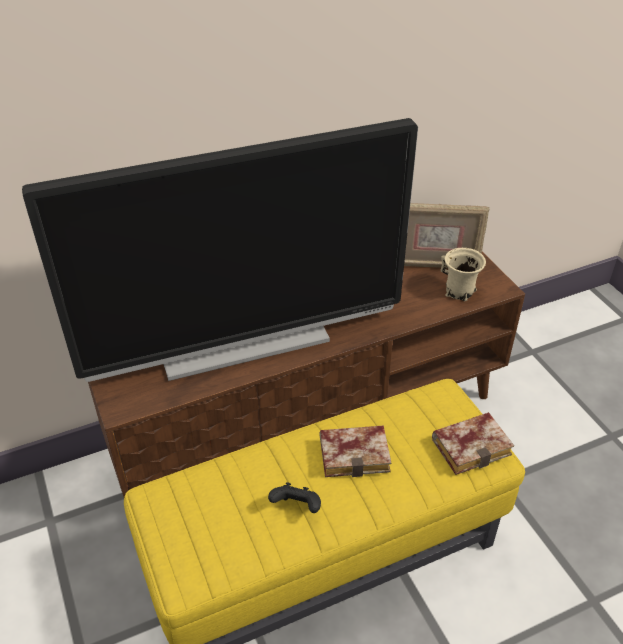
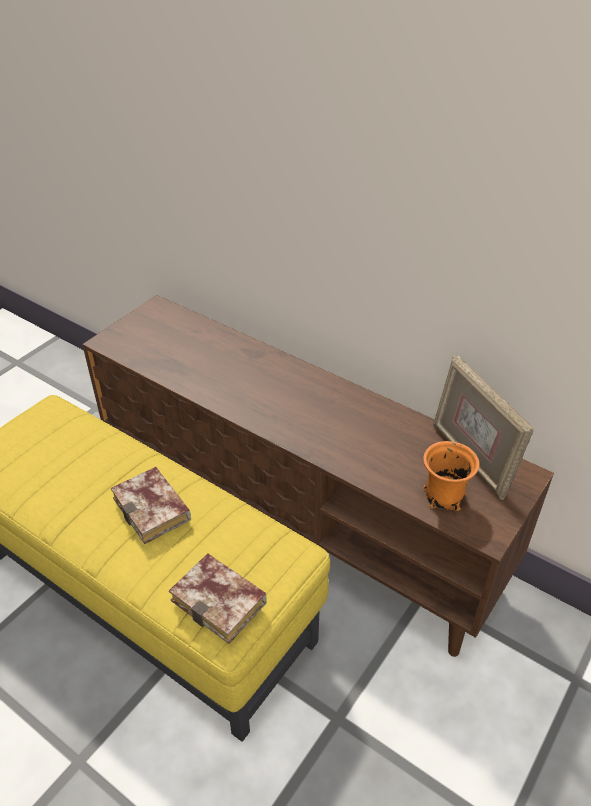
camera: 60 degrees right, 0 degrees up
(244, 343) = (230, 373): television -> none
(297, 507) = (70, 494): black game controller -> none
(459, 291) = (443, 496): beige mug -> orange mug

